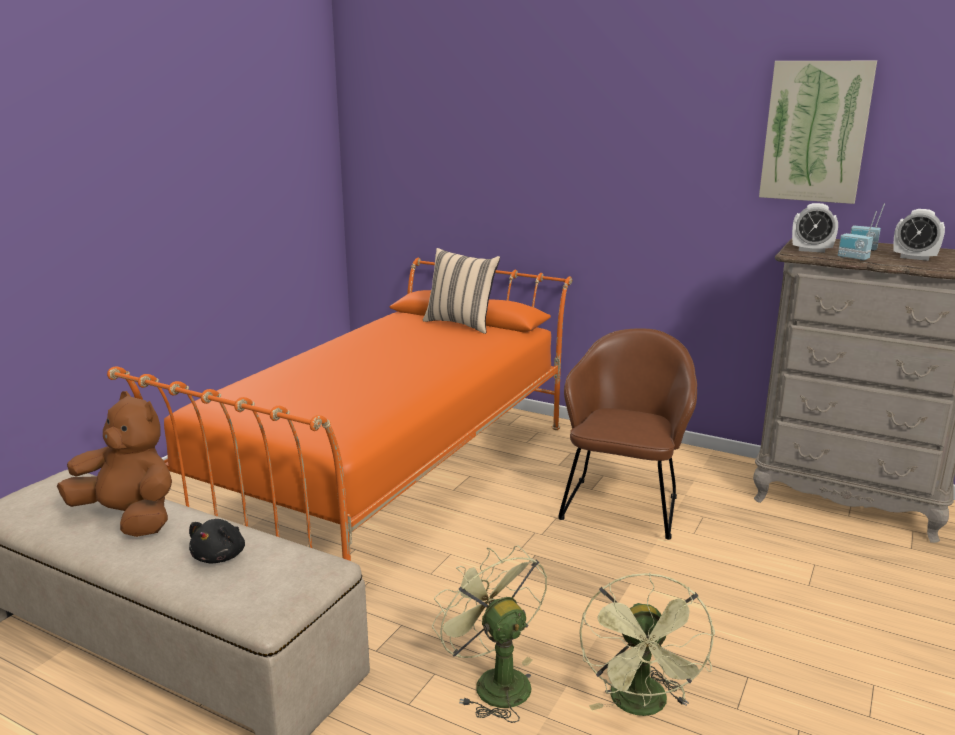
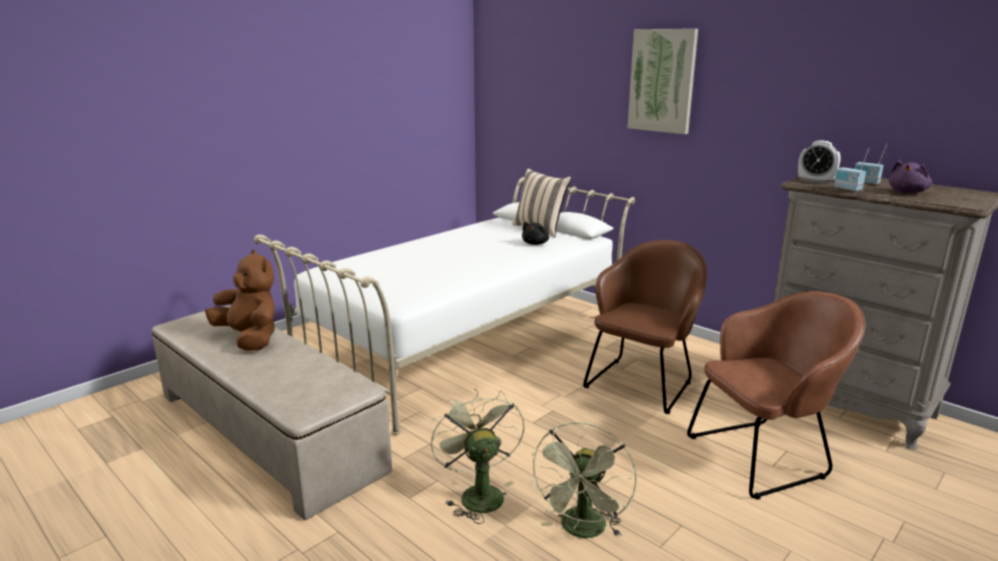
camera: 15 degrees right, 0 degrees up
(220, 556) = (293, 370): black plush toy -> black plush toy (536, 243)
(387, 480) = (466, 343): orange bed -> white bed
(795, 575) = (764, 456): none -> brown armchair
(815, 132) = (837, 79): picture -> picture (662, 81)
(914, 258) = (907, 192): alarm clock -> purple plush toy

